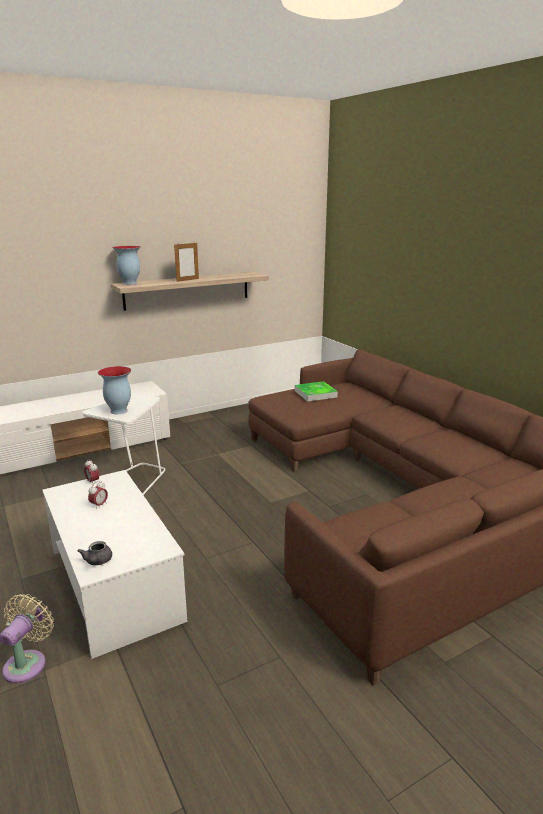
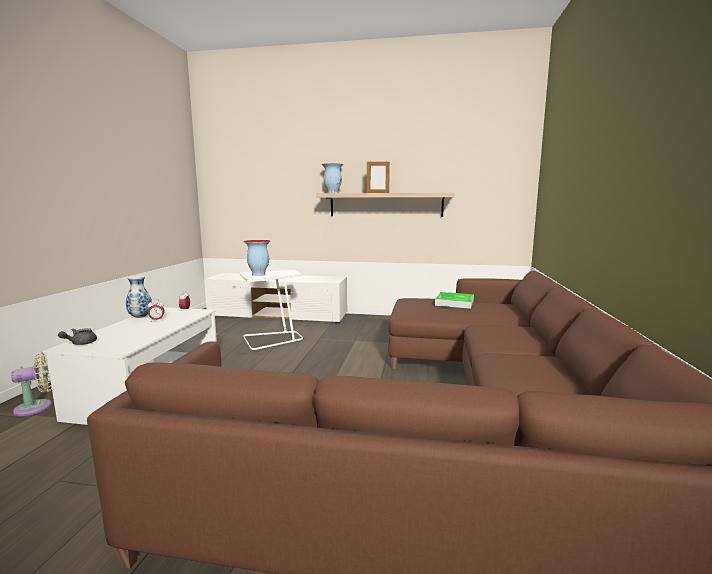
camera: 40 degrees right, 10 degrees down
(65, 509) = (140, 317): none -> vase

